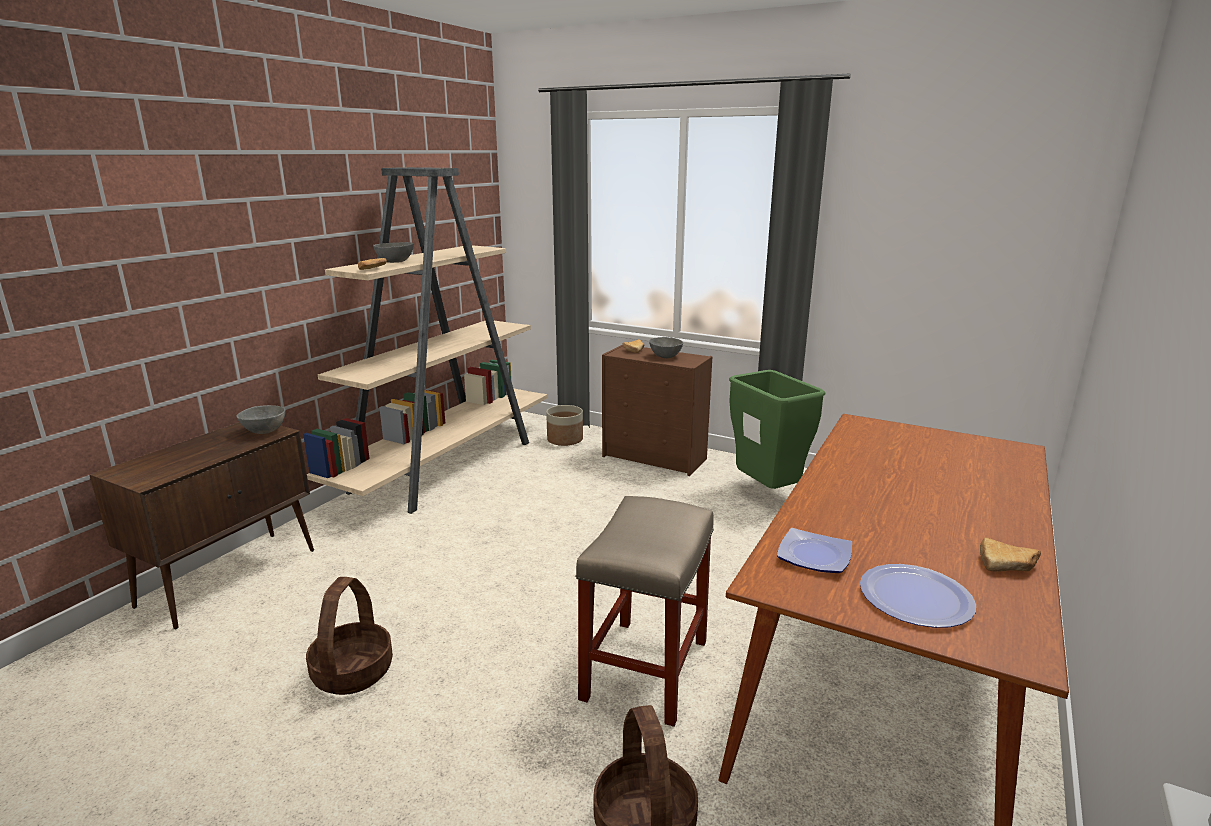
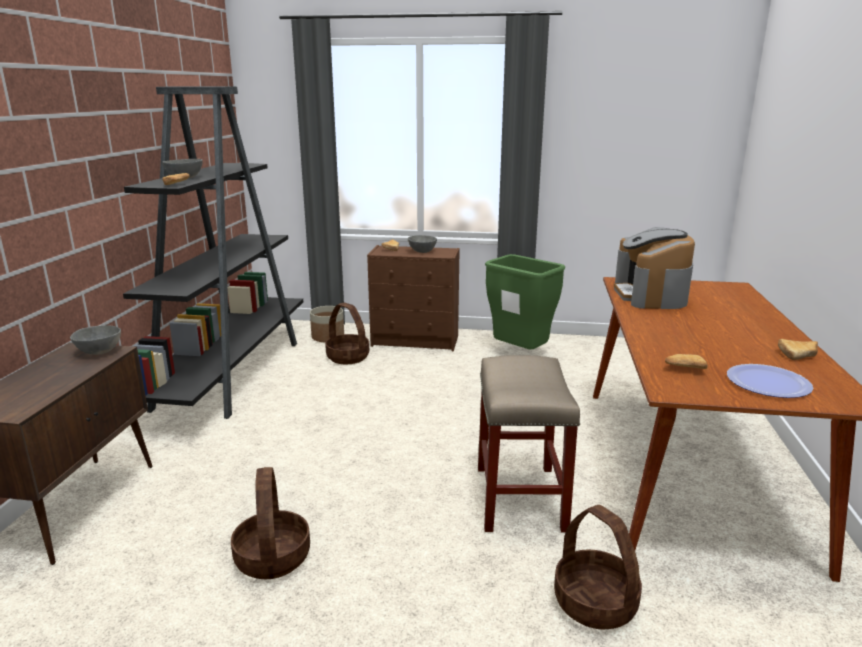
camera: 20 degrees left, 0 degrees up
(446, 465) = (231, 373): beige bookcase -> black bookcase
(570, 465) = (348, 357): none -> basket
(815, 555) = (683, 369): plate -> bread
(879, 446) = (650, 295): none -> coffee machine

